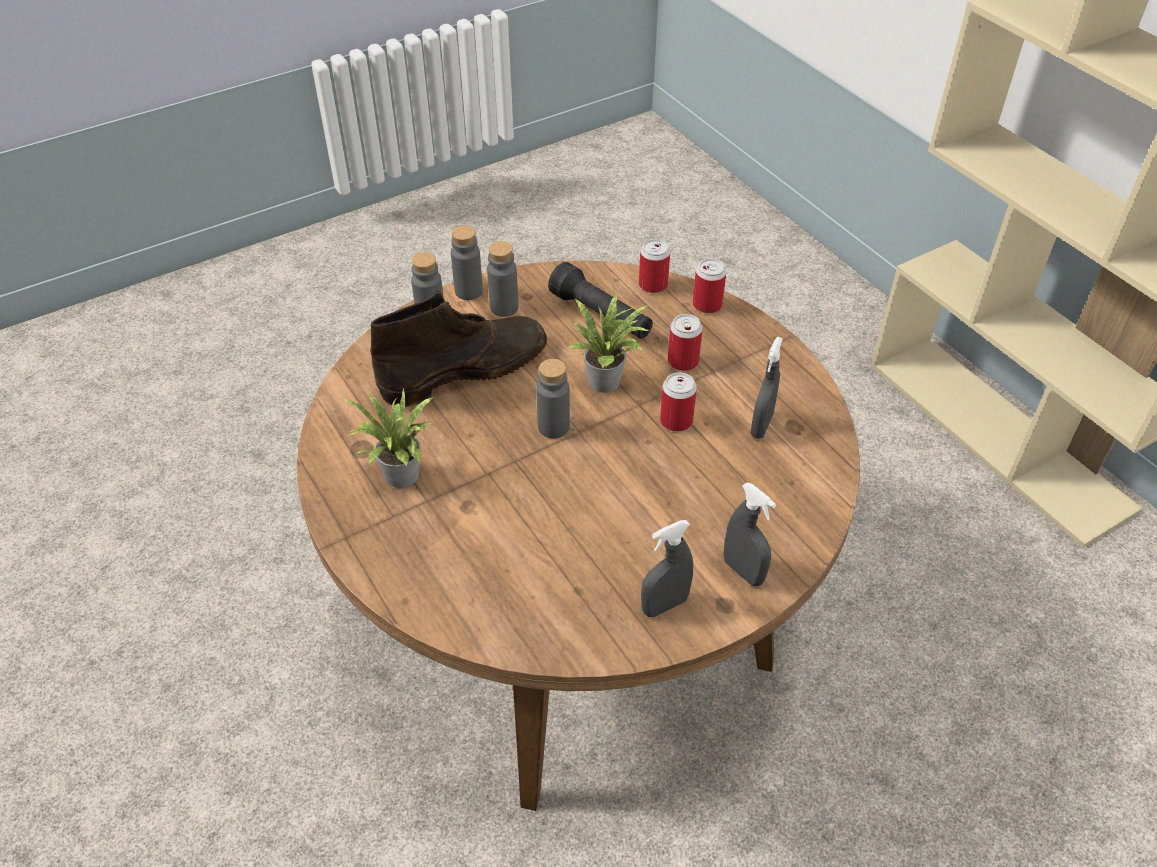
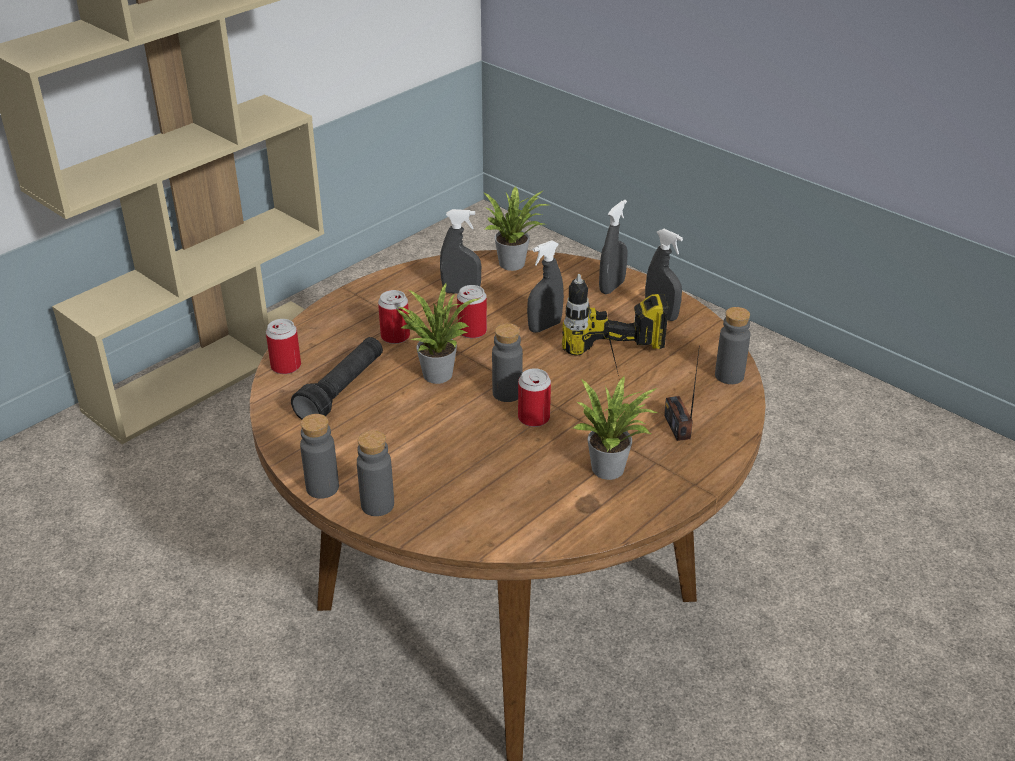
camera: 105 degrees left, 10 degrees down
(439, 551) = (677, 427): none -> radio
(465, 369) = (450, 461): brown boot -> none
(504, 307) = (345, 456): grey bottle -> grey bottle (729, 376)
(562, 527) = (616, 370): none -> power drill
(668, 483) = (544, 327): none -> grey spray bottle
(707, 305) = (310, 332): can -> can (534, 418)
(821, 487) = (515, 263): none -> potted plant

